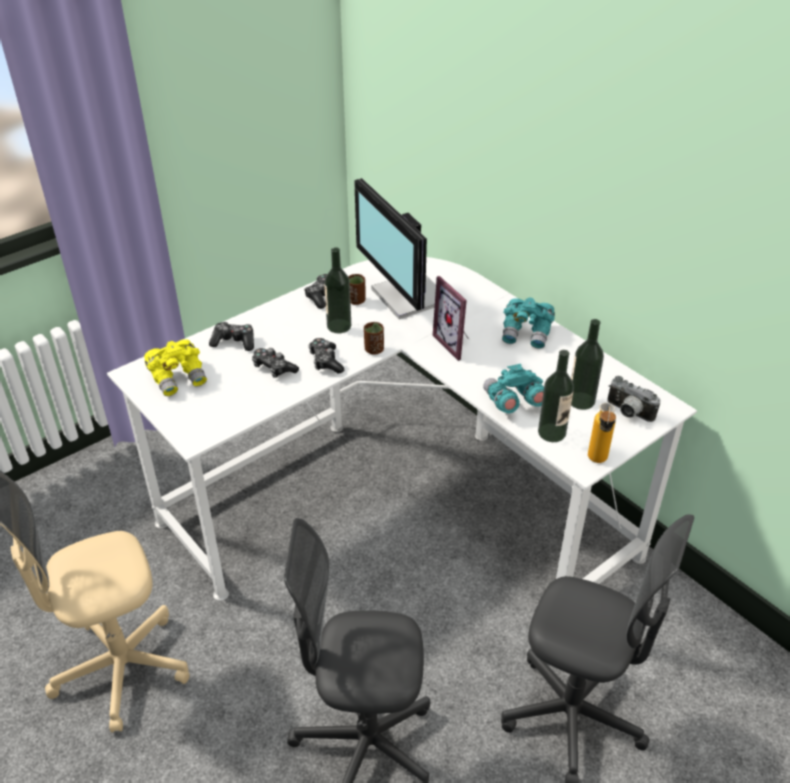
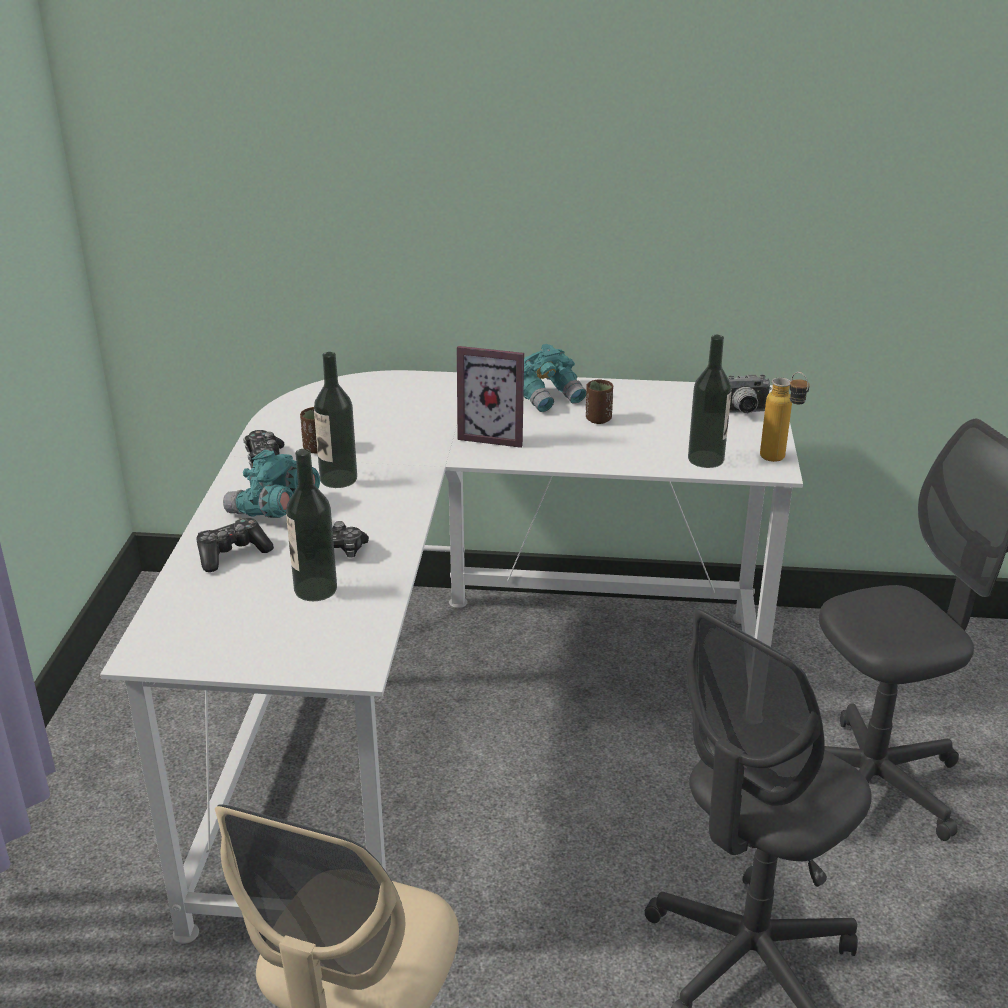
camera: 45 degrees left, 10 degrees down
(178, 377) = (221, 623): yellow binoculars -> none
(326, 361) = (382, 516): game controller -> none
(374, 350) = (418, 480): brown cup -> brown cup (598, 419)
(407, 297) = (370, 420): monitor -> none
(513, 403) = (632, 454): turquoise binoculars -> turquoise binoculars (273, 510)
(581, 401) = (686, 423): bottle -> bottle (315, 589)

